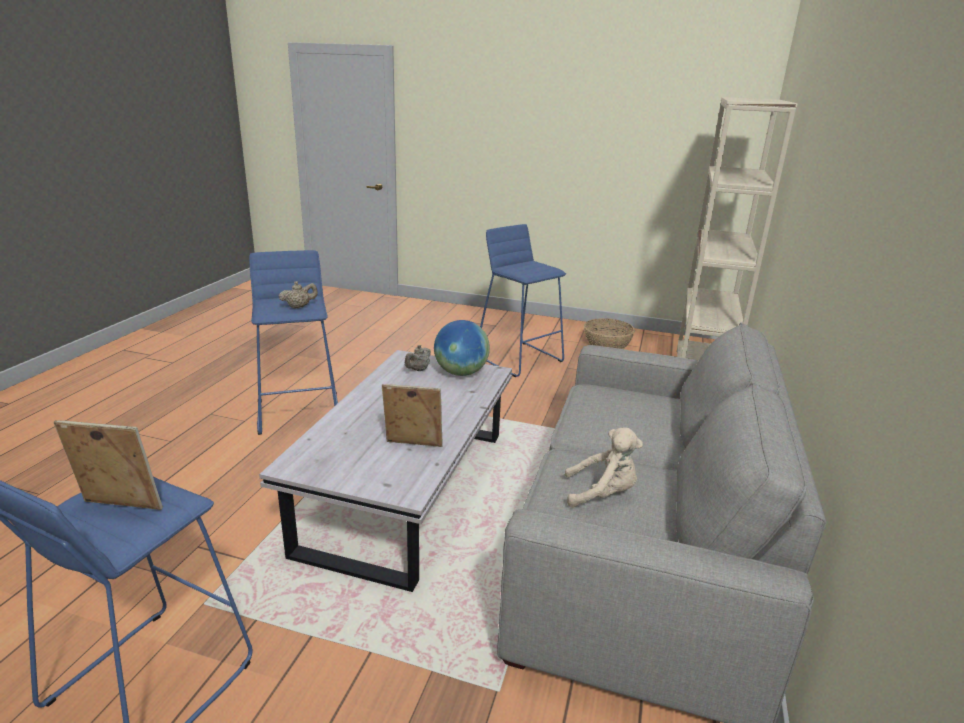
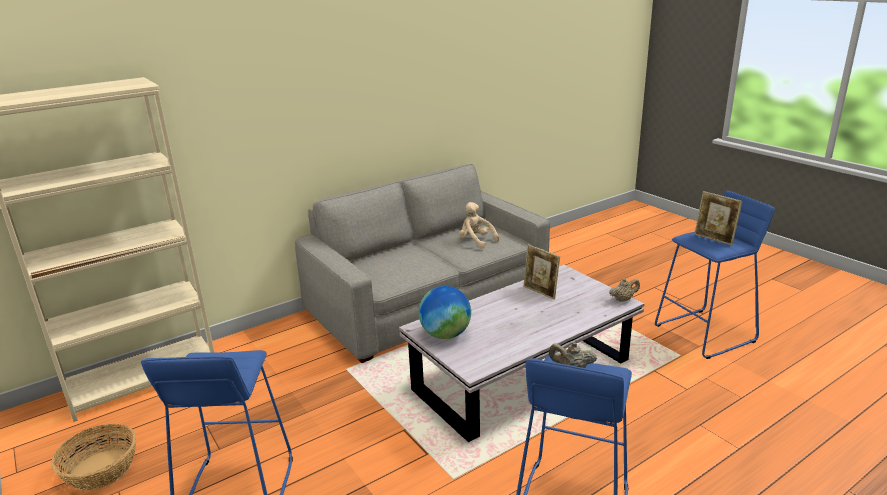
camera: 140 degrees left, 0 degrees up
(418, 370) = (476, 349): beige teapot -> beige teapot (623, 299)

